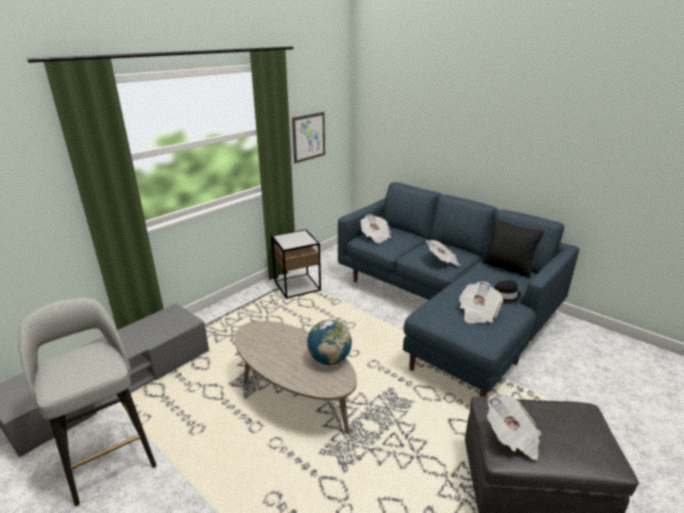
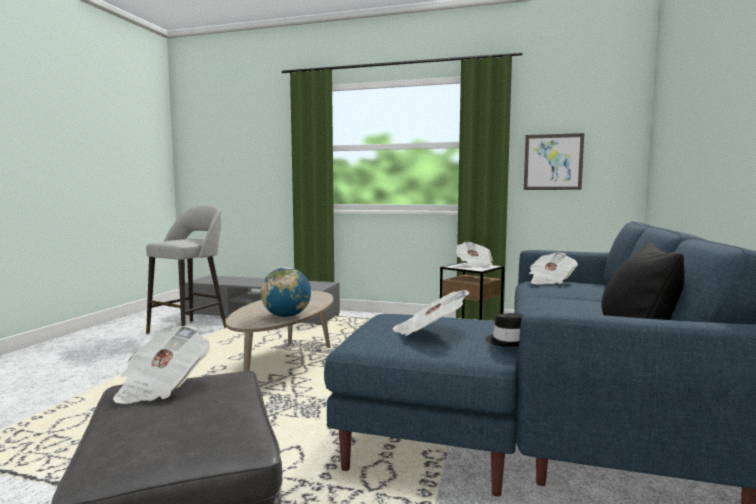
camera: 65 degrees right, 20 degrees down
(442, 261) = (555, 308): newspaper -> newspaper (474, 265)

